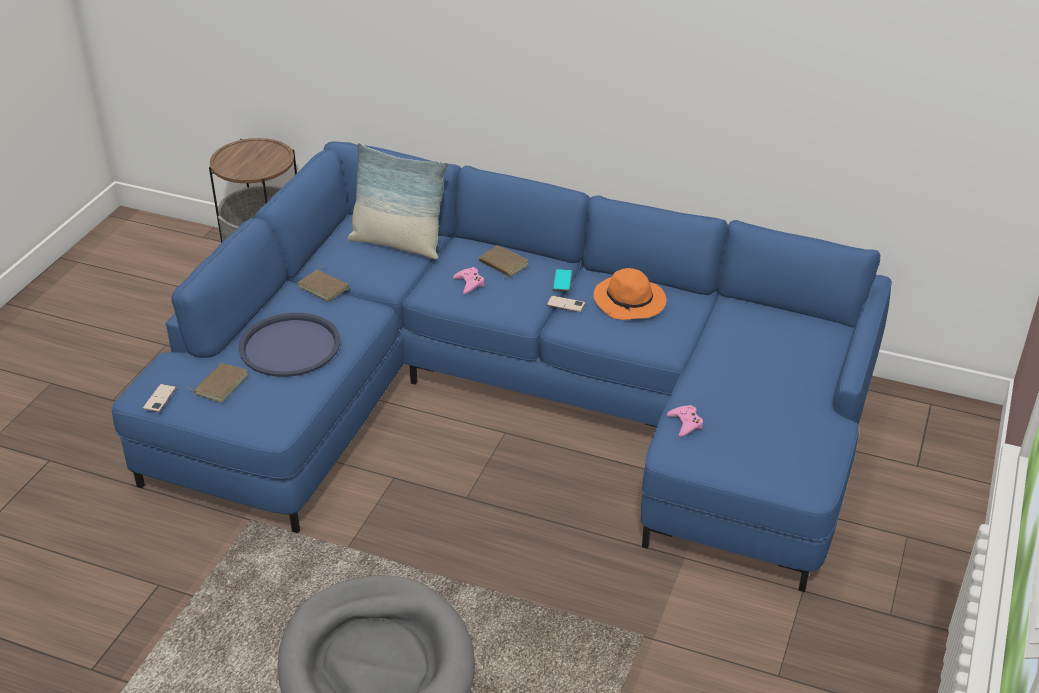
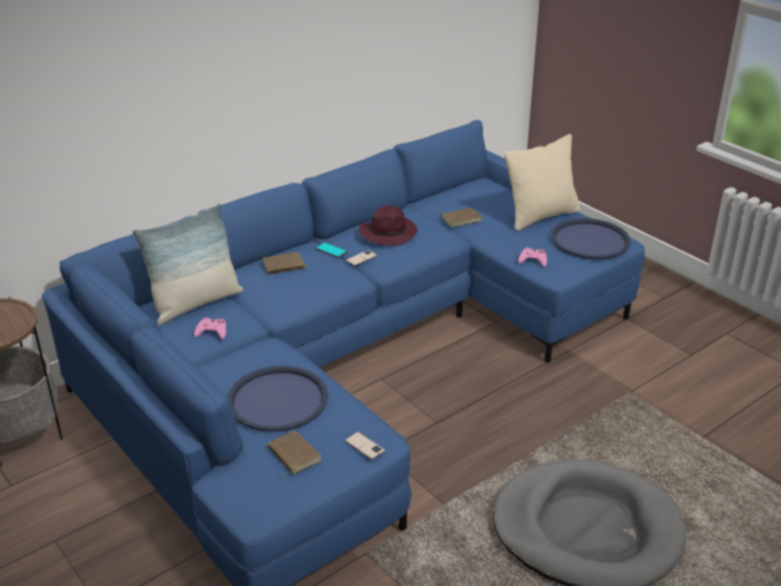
camera: 60 degrees left, 5 degrees down
(160, 398) = (276, 499): phone -> phone (364, 446)
(324, 287) = (211, 358): brown book -> brown book (461, 218)
(469, 283) = (291, 287): pink game controller -> pink game controller (212, 331)
(630, 302) = (388, 233): orange hat -> purple hat
(781, 455) = (590, 240): none -> blue tray
(798, 398) = (541, 216): none -> beige pillow

